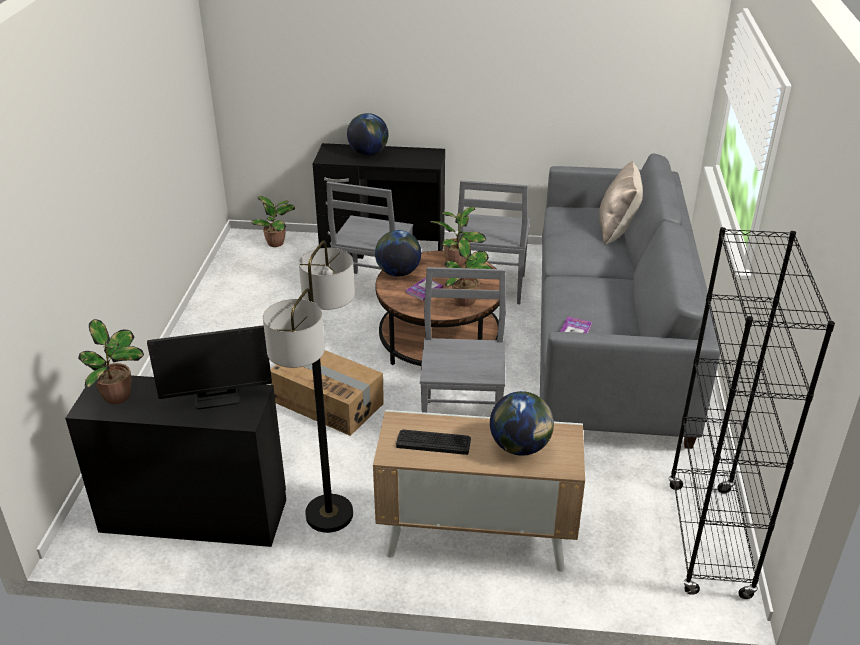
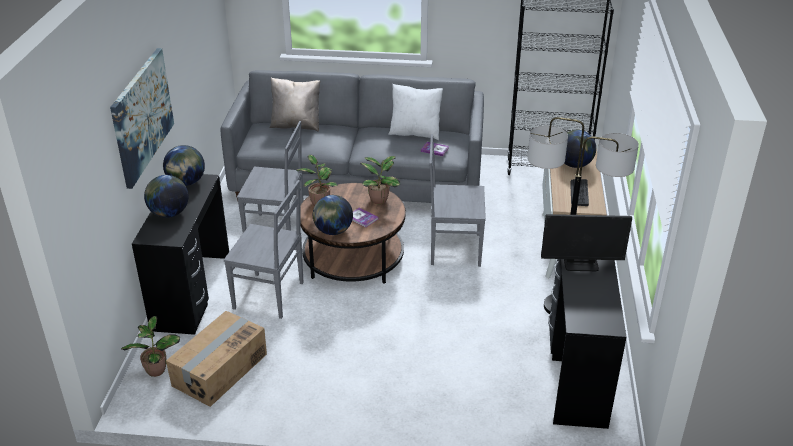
camera: 90 degrees left, 0 degrees up
(118, 397) = (594, 313): potted plant -> none
(217, 397) = (581, 264): monitor -> monitor turned 105 degrees clockwise
(328, 402) = (436, 314): cardboard box -> cardboard box (219, 370)
(399, 59) = (142, 116): none -> picture
(424, 155) = (186, 182): none -> globe
(622, 316) = (415, 133): none -> white pillow

